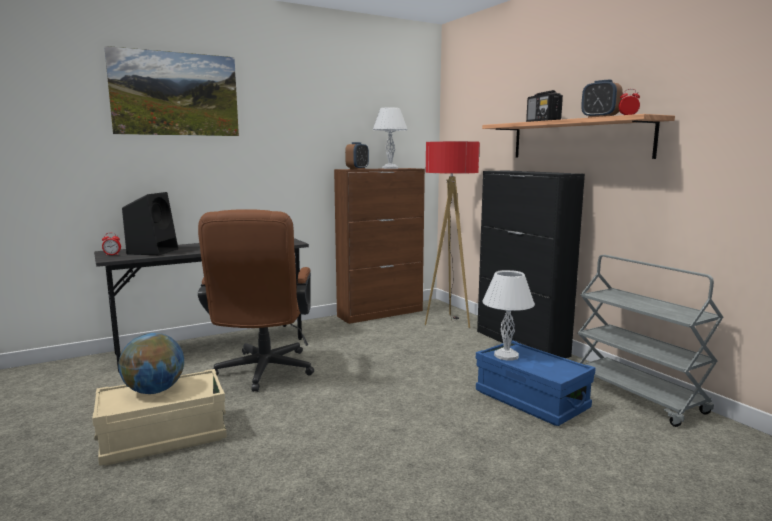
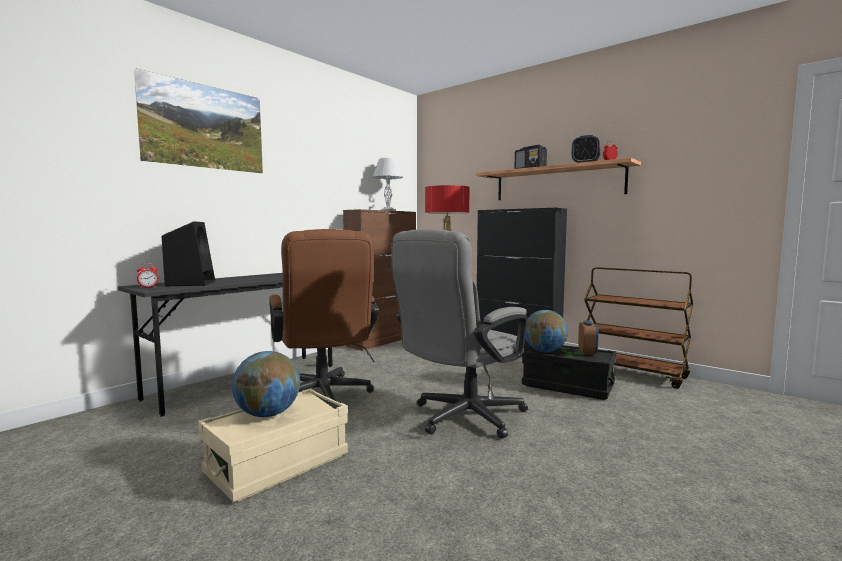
camera: 20 degrees left, 5 degrees down
(357, 169) = (365, 209): alarm clock -> alarm clock (587, 352)
(368, 420) = (461, 418): none -> grey office chair
(505, 356) = (544, 351): white table lamp -> globe
(531, 400) = (567, 386): blue storage box -> black storage box
(637, 396) = (633, 373): grey cart -> brown cart

